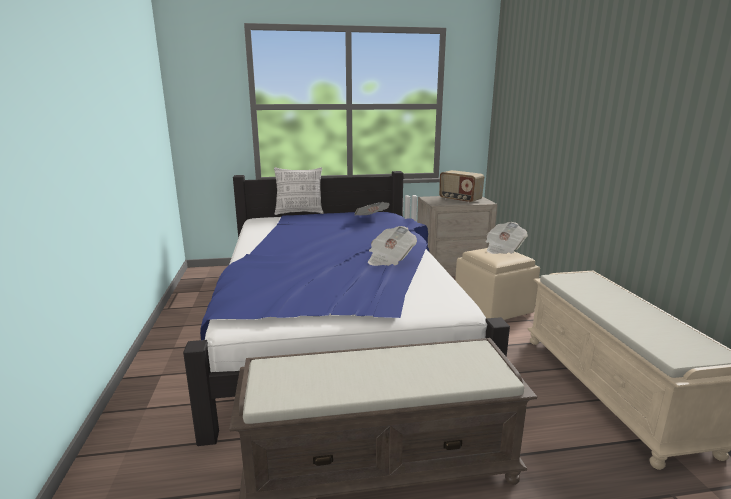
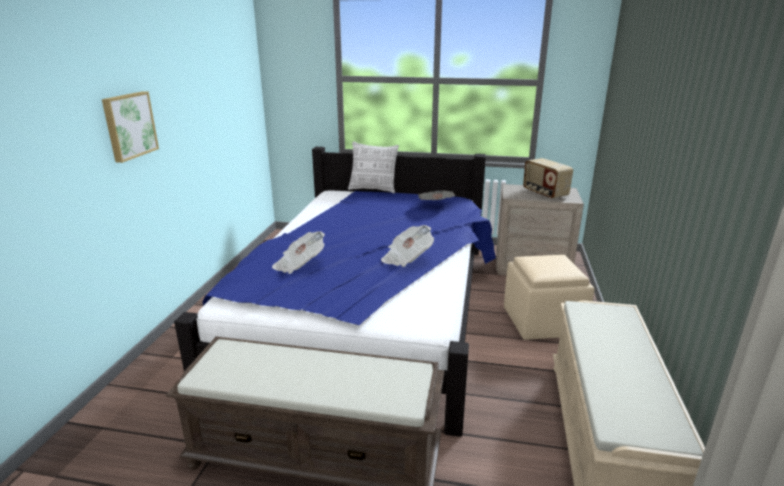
camera: 20 degrees right, 5 degrees up
(75, 136) = (129, 125): none -> picture
(503, 249) = (560, 260): newspaper -> newspaper (299, 265)

